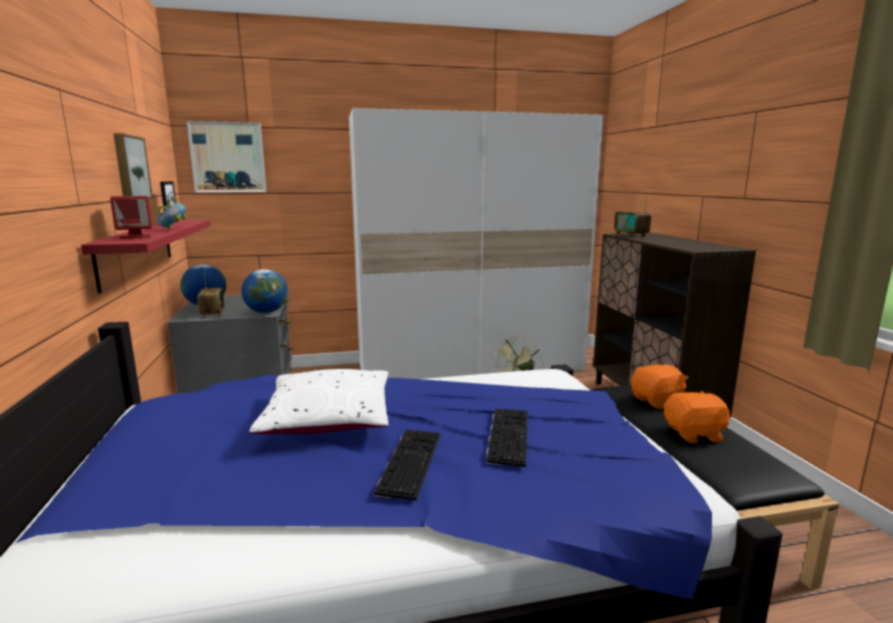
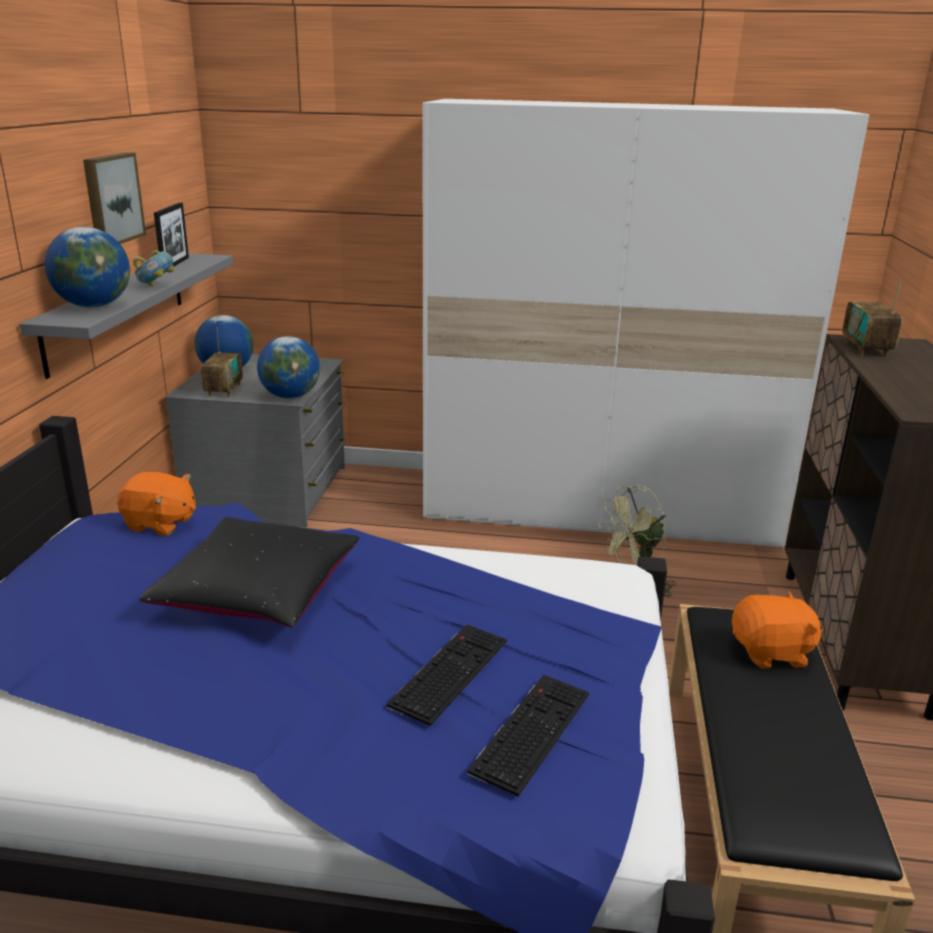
camera: 20 degrees right, 10 degrees up
(135, 236) = (94, 306): red speaker -> globe
(137, 251) = (117, 309): red shelf -> grey shelf
(228, 157) = (271, 158): picture -> none
(329, 419) = (258, 592): white pillow -> black pillow
(409, 461) = (299, 680): keyboard -> keyboard (530, 730)
(694, 434) = (775, 726): orange plush toy -> orange plush toy (160, 524)

